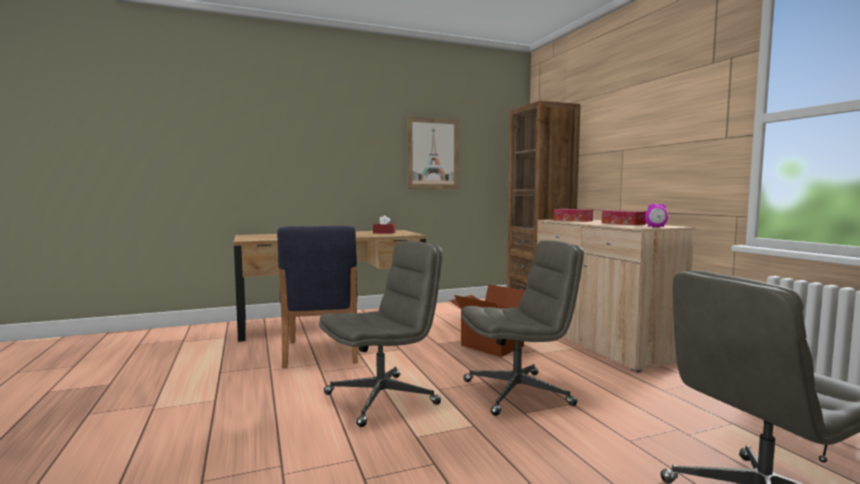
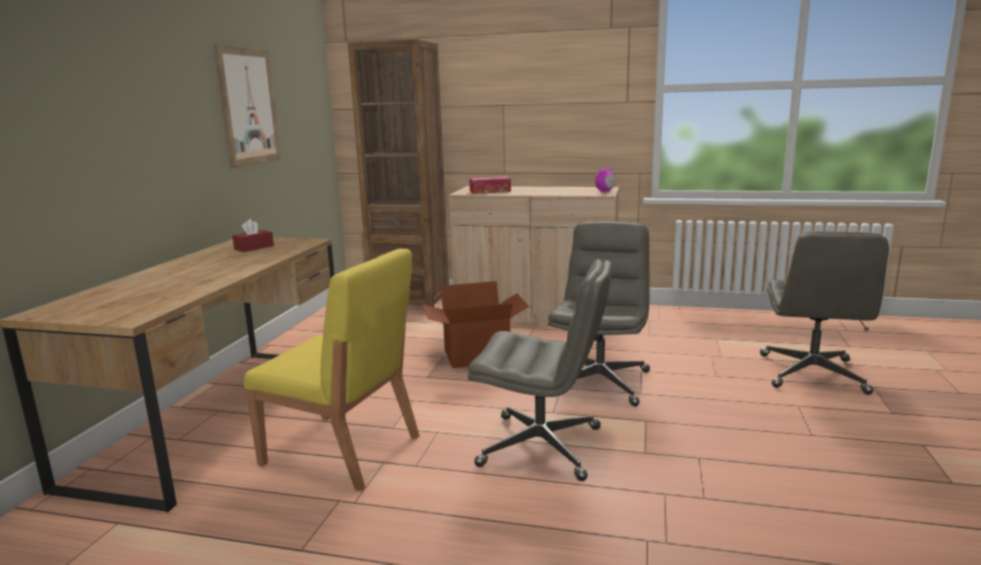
camera: 55 degrees left, 10 degrees up
(321, 352) = (342, 451): blue chair -> yellow chair
(382, 398) = (542, 447): grey office chair -> grey office chair turned 105 degrees clockwise
(623, 223) = (554, 189): tissue box -> none

